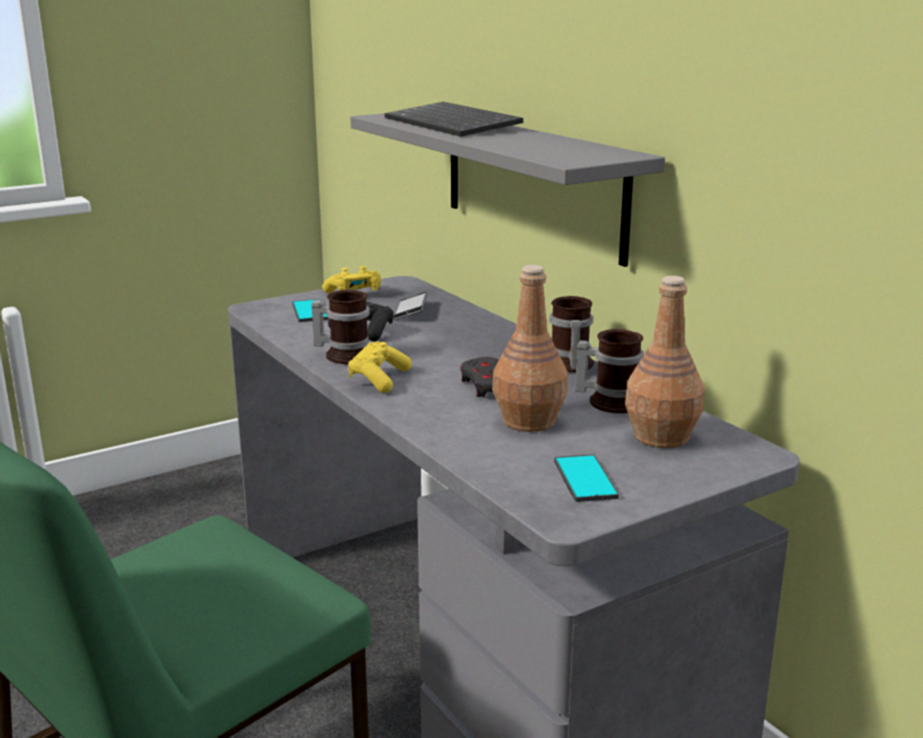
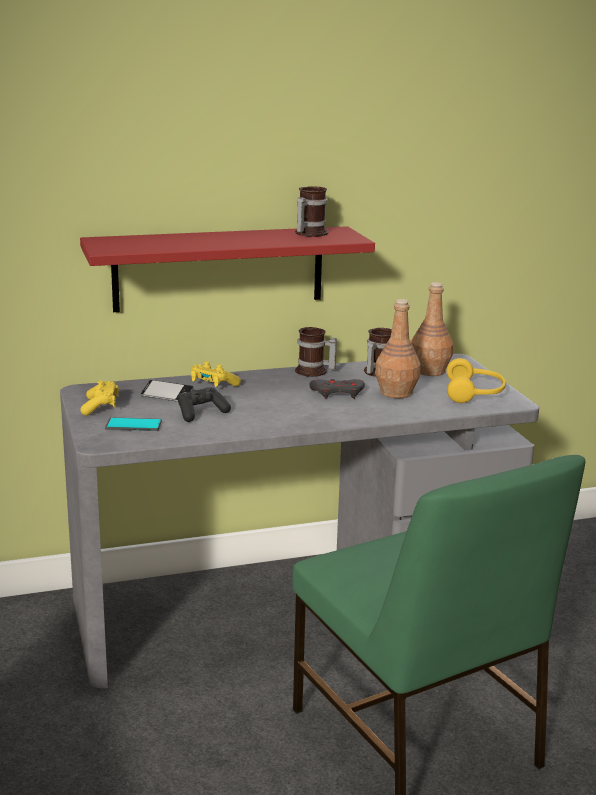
camera: 75 degrees left, 0 degrees up
(345, 354) = (248, 423): mug -> mug (308, 233)
(379, 379) = (306, 419): yellow game controller -> yellow game controller (213, 385)
(454, 124) = (176, 240): keyboard -> none
(532, 182) = (219, 268): grey shelf -> red shelf
(584, 479) = (475, 393): phone -> yellow headphones

